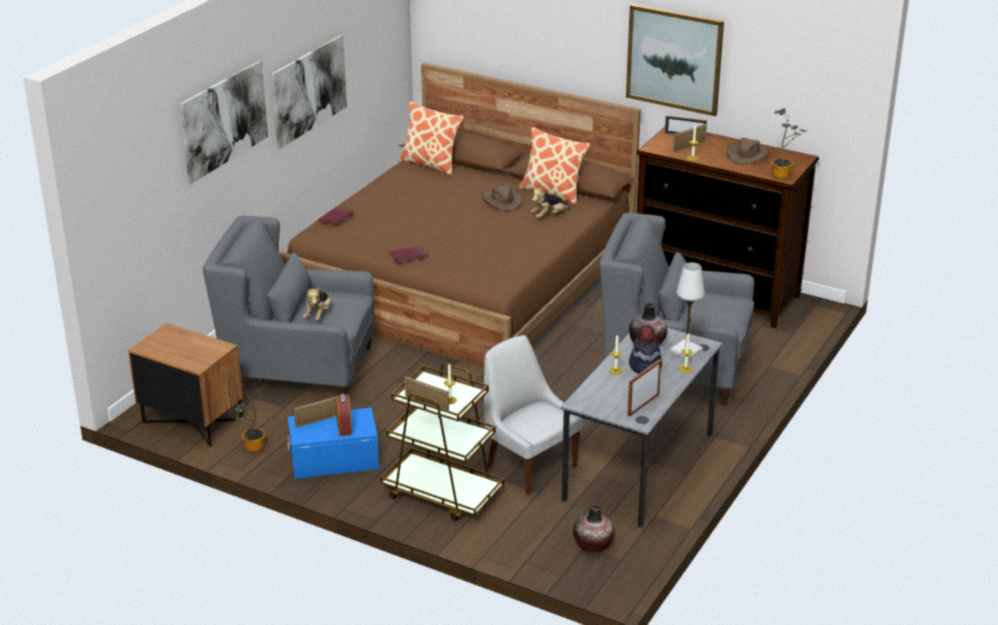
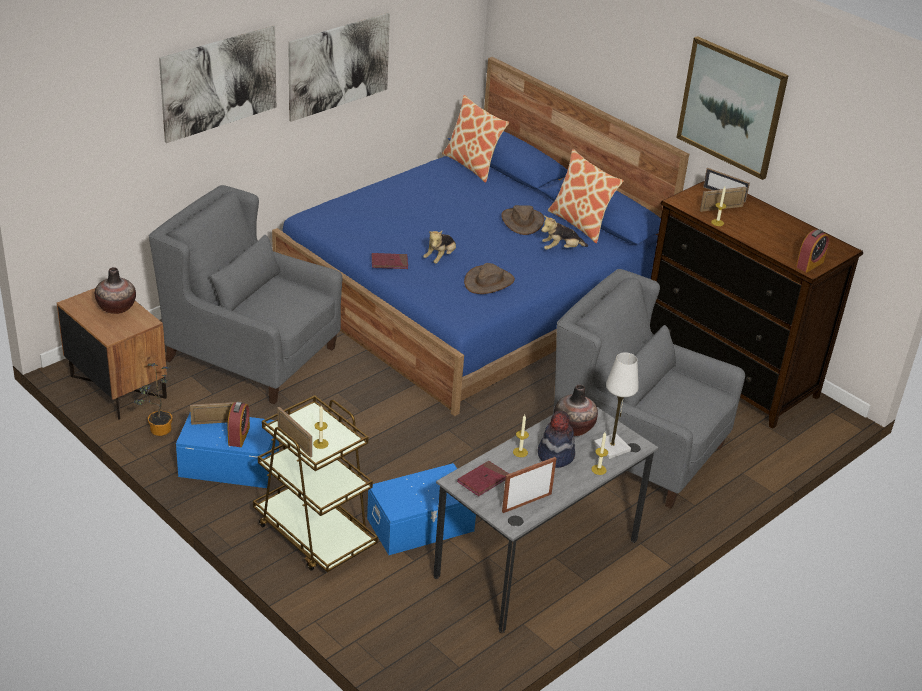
camera: 15 degrees right, 5 degrees up
(318, 315) = (267, 307): plush toy -> plush toy (440, 258)
(336, 217) = (341, 204): red book -> red book (483, 480)
(464, 279) = (470, 295): brown bed -> blue bed
(529, 466) = (421, 525): white chair -> blue storage box
(593, 545) = (438, 640): vase -> vase (116, 307)
(747, 154) = (781, 231): brown hat -> brown hat (489, 282)
(783, 174) = (809, 264): potted plant -> alarm clock

